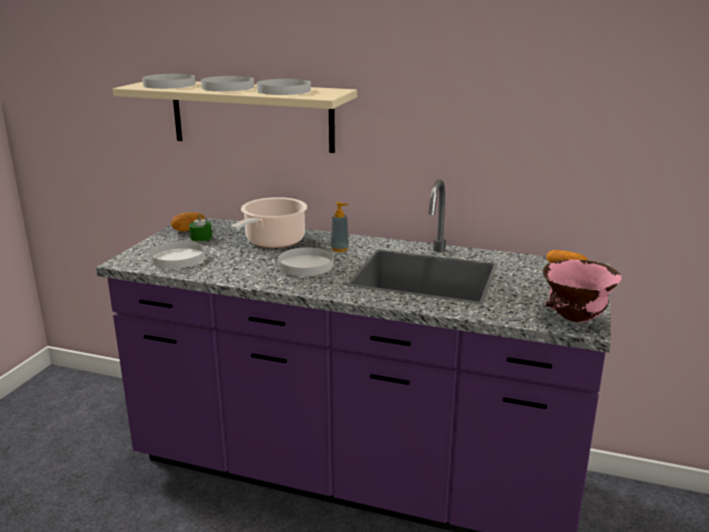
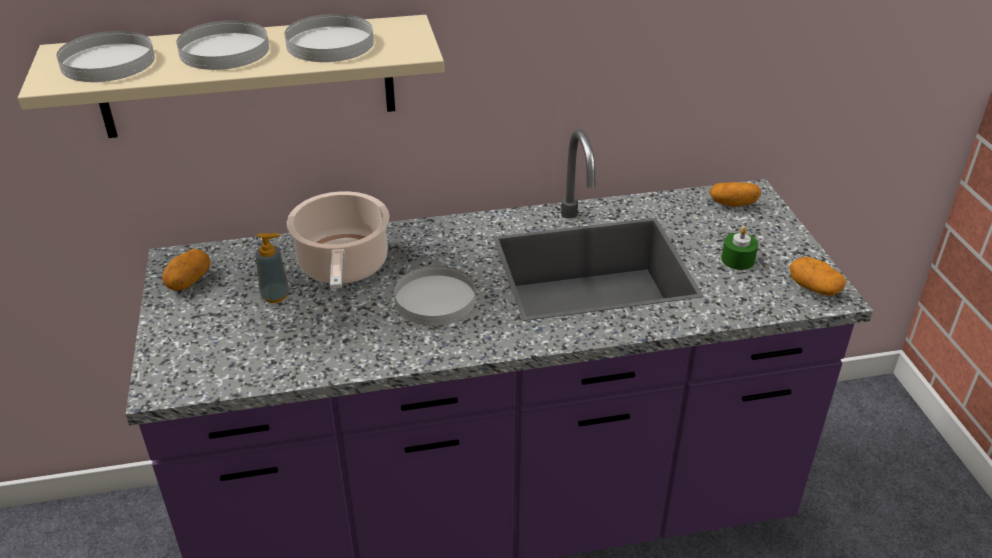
camera: 30 degrees left, 15 degrees up
(178, 258) = (239, 348): white plate -> none
(201, 237) = (226, 292): green candle -> green candle (737, 260)
(339, 249) = (448, 253): soap dispenser -> soap dispenser (275, 296)
(574, 319) = (813, 288): pink bowl -> potato

